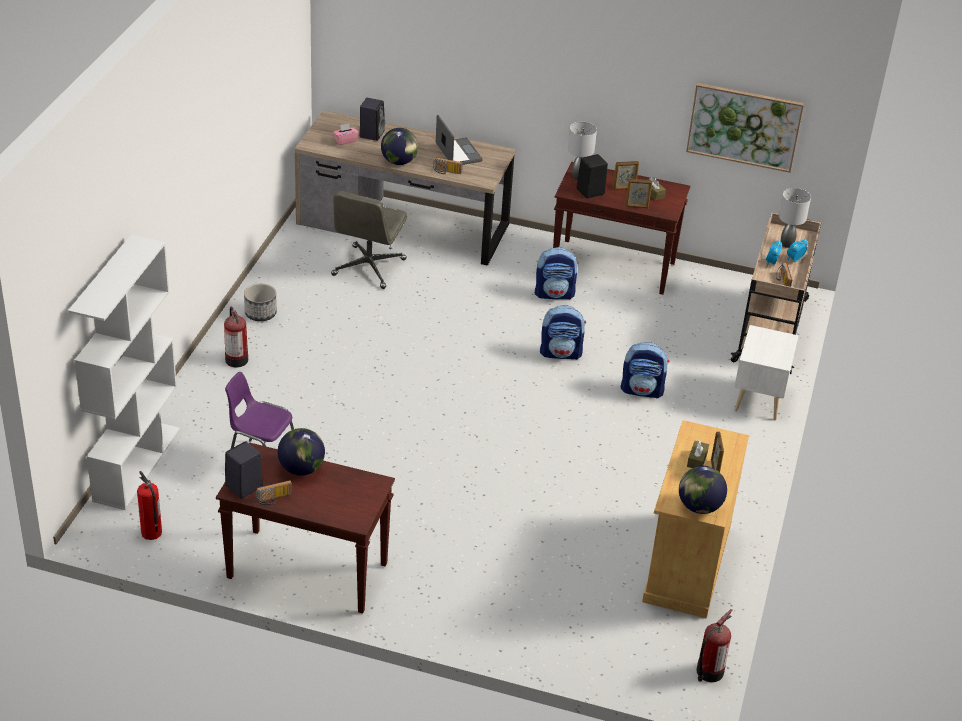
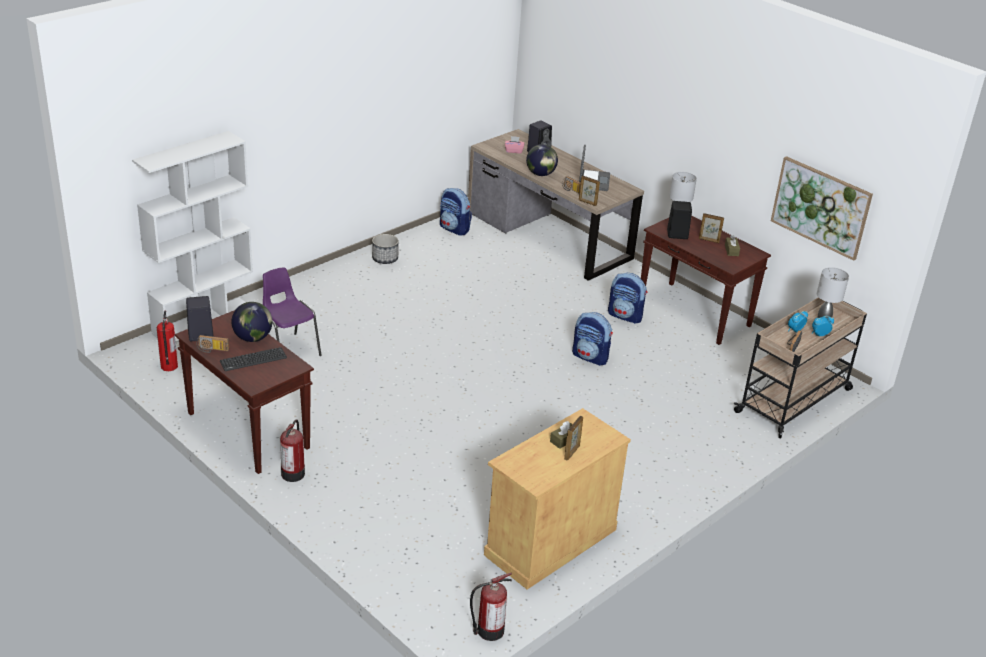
camera: 30 degrees right, 5 degrees down
(236, 359) = (338, 281): fire extinguisher -> fire extinguisher (293, 473)
(327, 493) = (253, 360): none -> keyboard
(368, 268) = (494, 255): grey office chair -> none
(637, 206) = (707, 255): picture frame -> picture frame (587, 202)
(642, 390) = (634, 405): backpack -> backpack (454, 229)
(699, 507) = (529, 473): globe -> none
(758, 399) = (733, 446): white nightstand -> none

